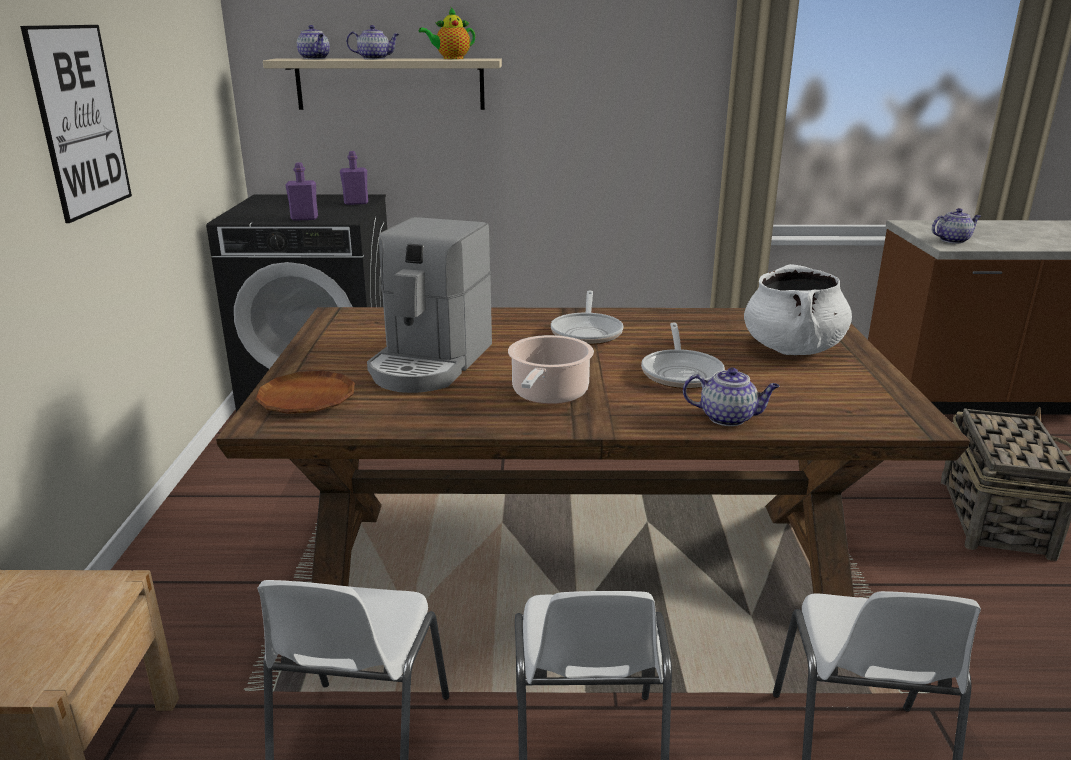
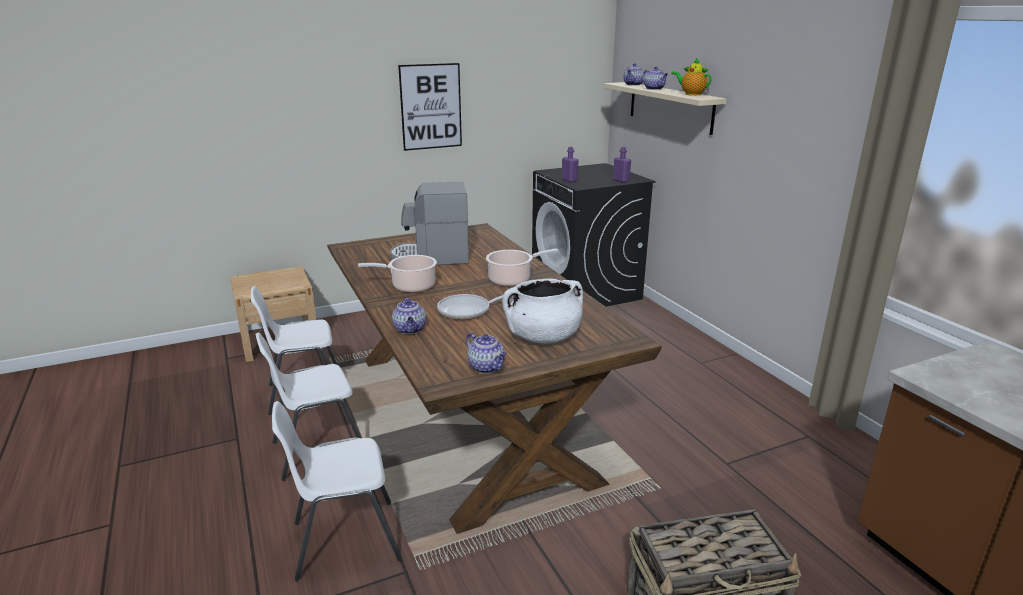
camera: 65 degrees right, 0 degrees up
(307, 399) = (372, 247): brown plate -> none
(587, 332) = (512, 280): frying pan -> cooking pot
(953, 240) = (953, 377): teapot -> teapot (487, 367)

